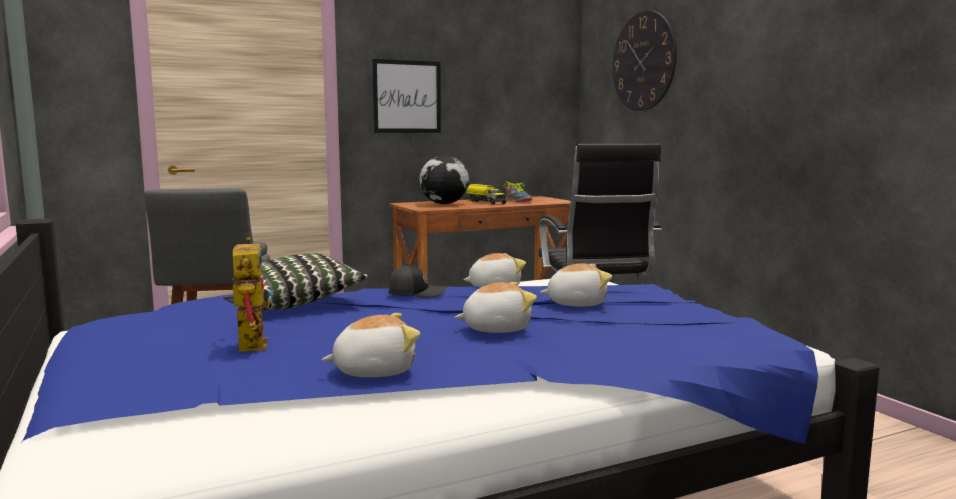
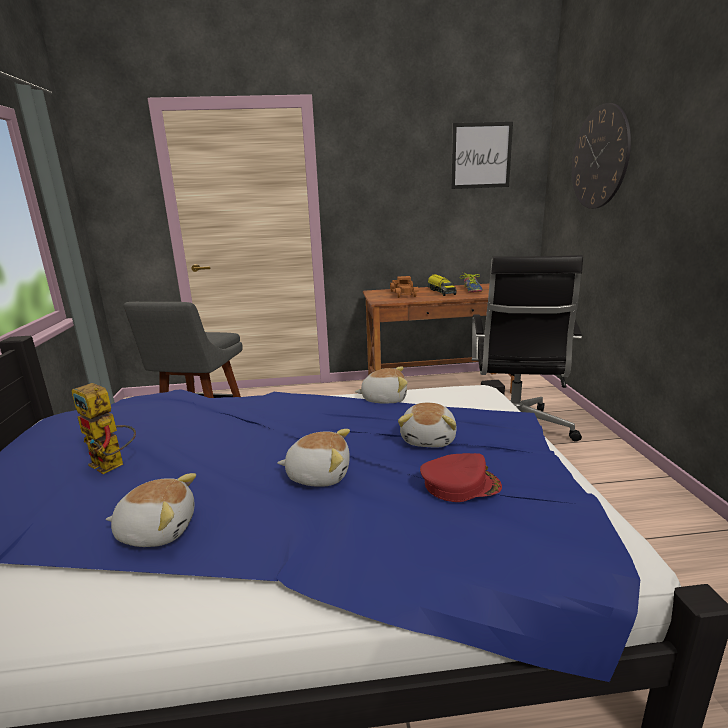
camera: 20 degrees right, 10 degrees up
(249, 343) = (113, 465): toy robot -> toy robot turned 120 degrees clockwise
(298, 302) = (206, 408): pillow -> none
(407, 96) = (378, 200): picture -> picture (481, 155)
(416, 293) = (302, 406): black cap -> none
(444, 204) = (404, 293): globe -> toy truck
(576, 303) = (429, 439): plush toy -> plush toy turned 90 degrees clockwise
(636, 320) = (460, 484): none -> red cap

